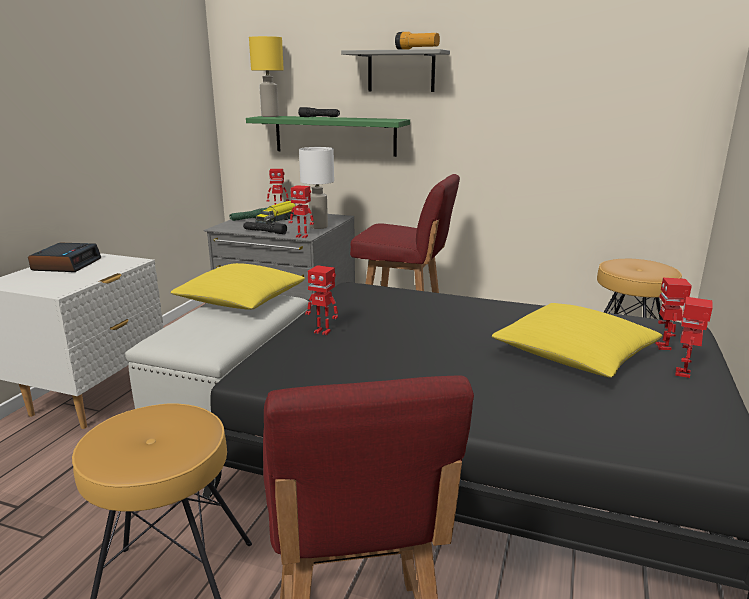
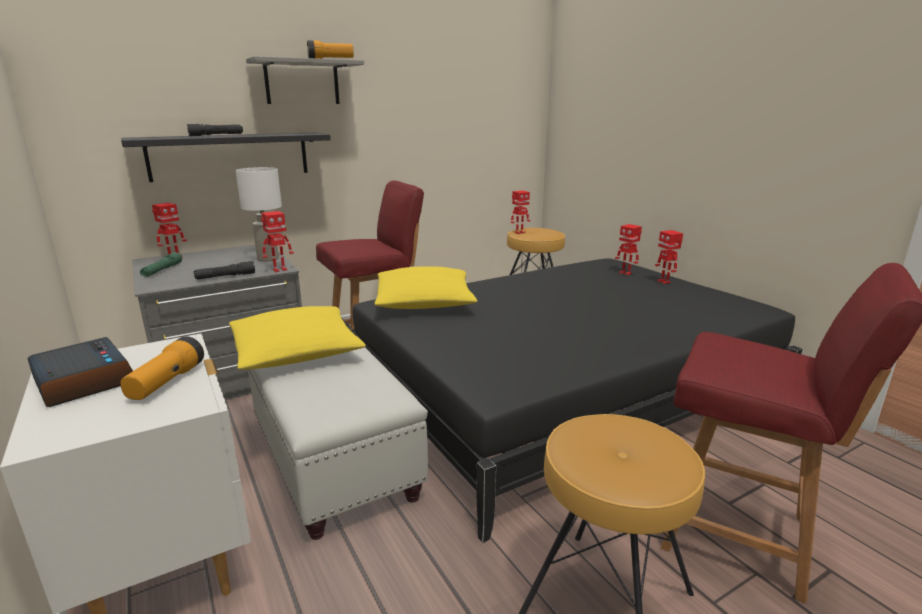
camera: 50 degrees left, 0 degrees up
(79, 277) = (166, 382): none -> flashlight
(269, 116) = (145, 137): yellow table lamp -> none
(277, 220) = (201, 264): toy truck -> none
(323, 331) = (451, 340): toy robot -> toy robot (519, 232)
(334, 135) = (230, 156): green shelf -> black shelf
(574, 355) = (610, 291): yellow pillow -> yellow pillow (424, 302)

